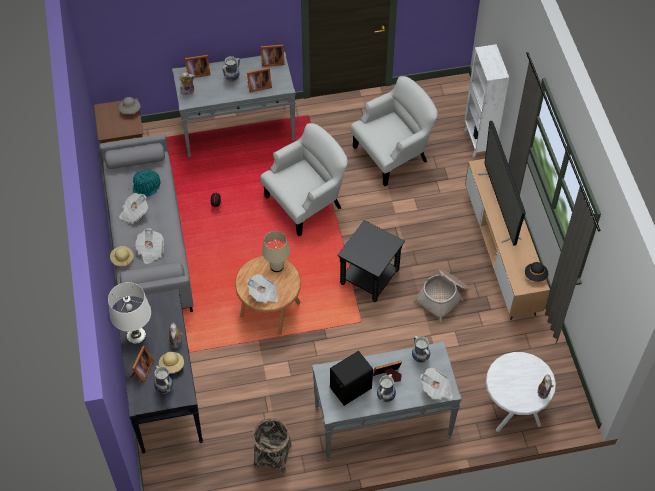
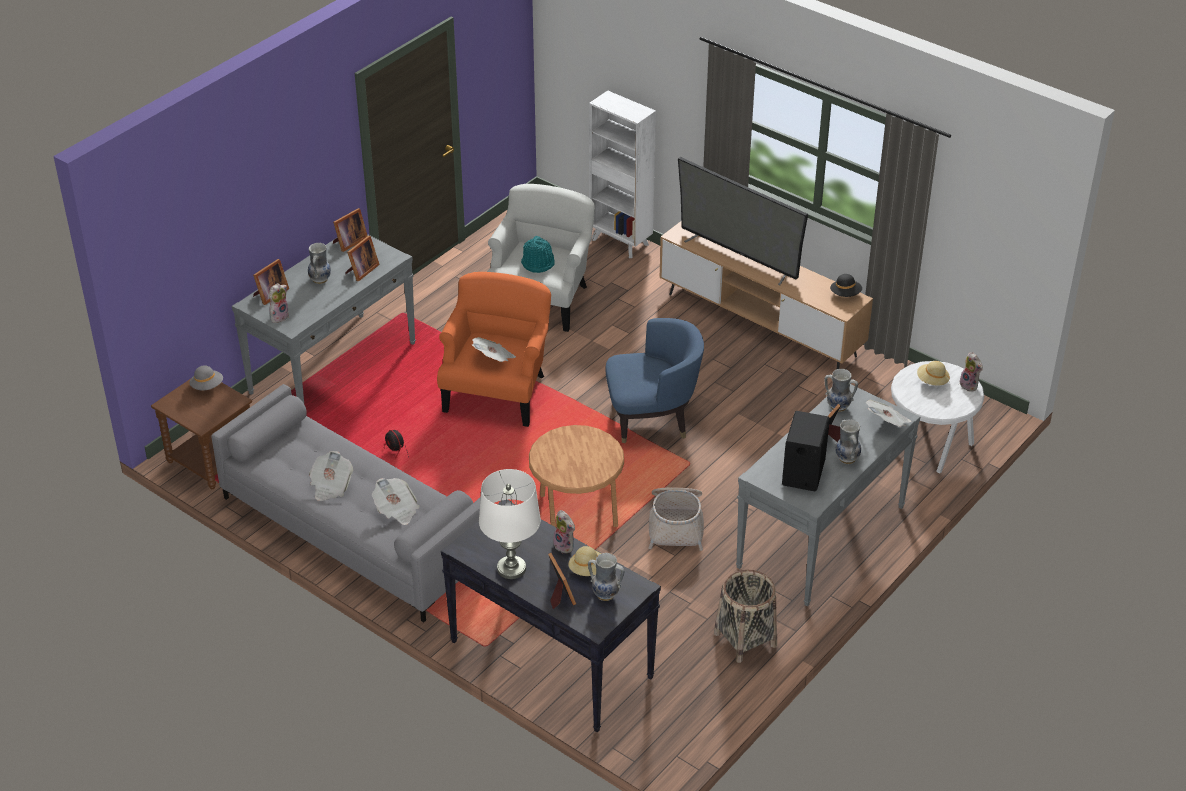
camera: 40 degrees left, 15 degrees down
(122, 259) = (371, 537): beige hat -> beige hat (932, 381)
(147, 187) = (315, 453): turquoise hat -> turquoise hat (538, 262)
(263, 294) = (585, 469): newspaper -> newspaper (494, 359)
(276, 266) = (569, 436): beige table lamp -> none
(306, 202) = (497, 392): white armchair -> orange armchair
(370, 278) = (652, 420): black side table -> blue armchair
(442, 297) = (747, 393): basket -> basket (676, 524)

